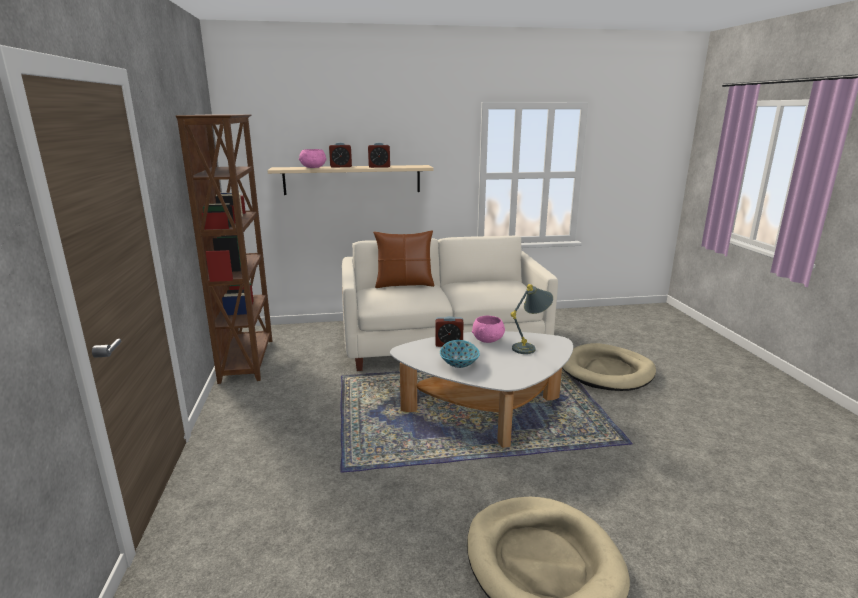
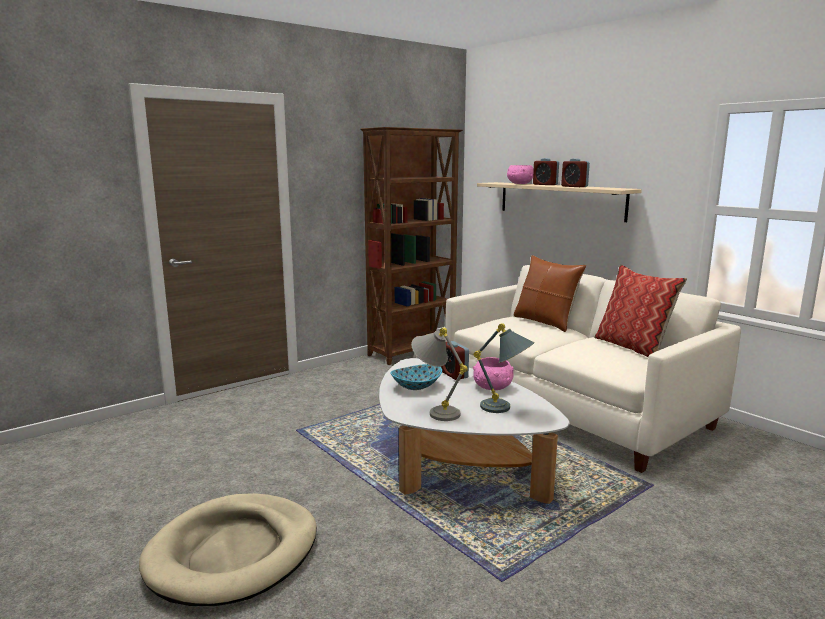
camera: 60 degrees right, 5 degrees down
(487, 281) = (633, 347): none -> pillow
(514, 369) = (436, 411): none -> grey table lamp
(607, 371) = (684, 530): beige dog bed -> none

